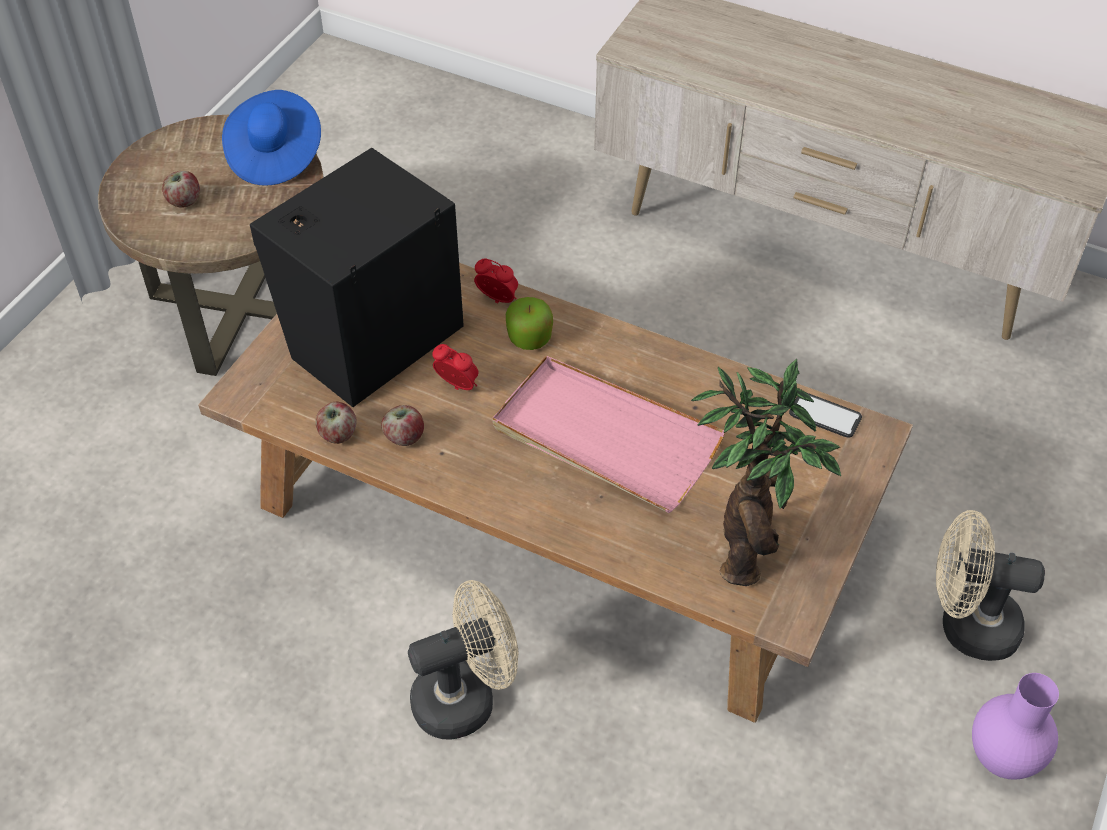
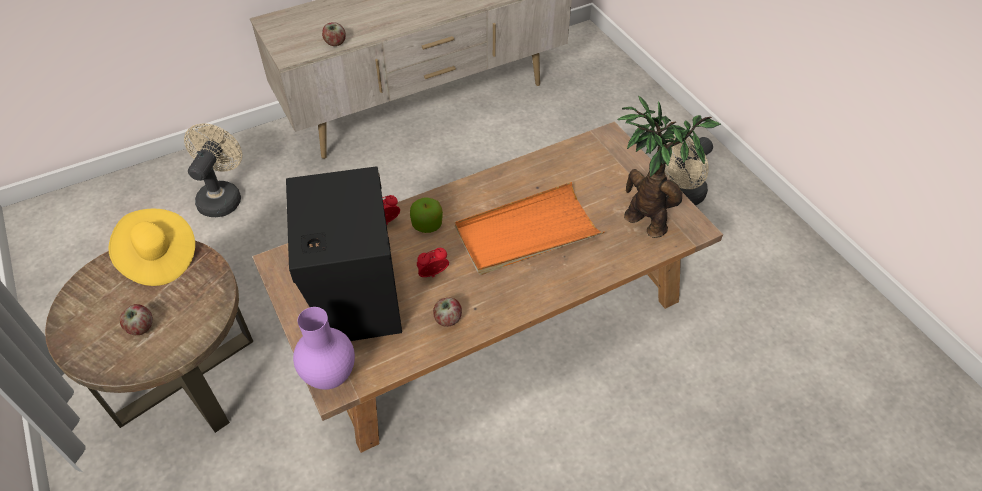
camera: 55 degrees left, 0 degrees up
(274, 156) = (158, 259): blue hat -> yellow hat
(338, 435) = (416, 351): apple -> apple (335, 43)
(466, 697) = (578, 417): beige fan -> beige fan (222, 196)
(605, 438) = (527, 233): pink tray -> orange tray
(825, 415) = (584, 145): phone -> none
(1002, 761) = (755, 228): purple vase -> purple vase (331, 377)

